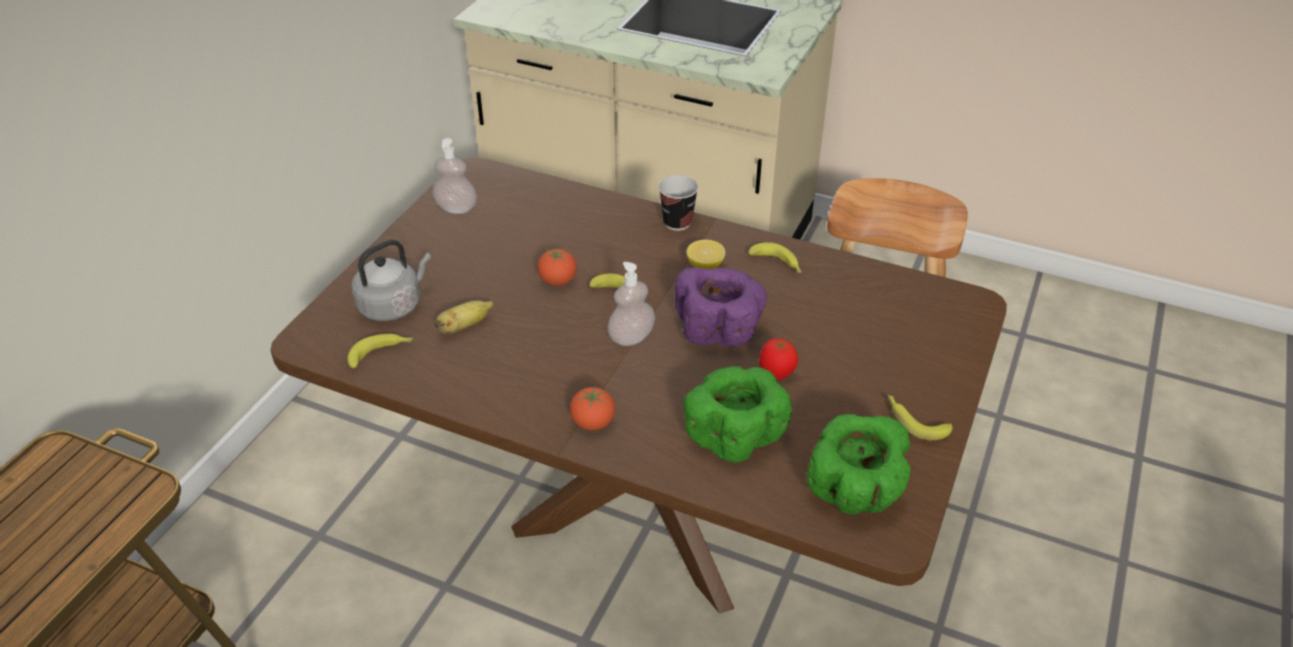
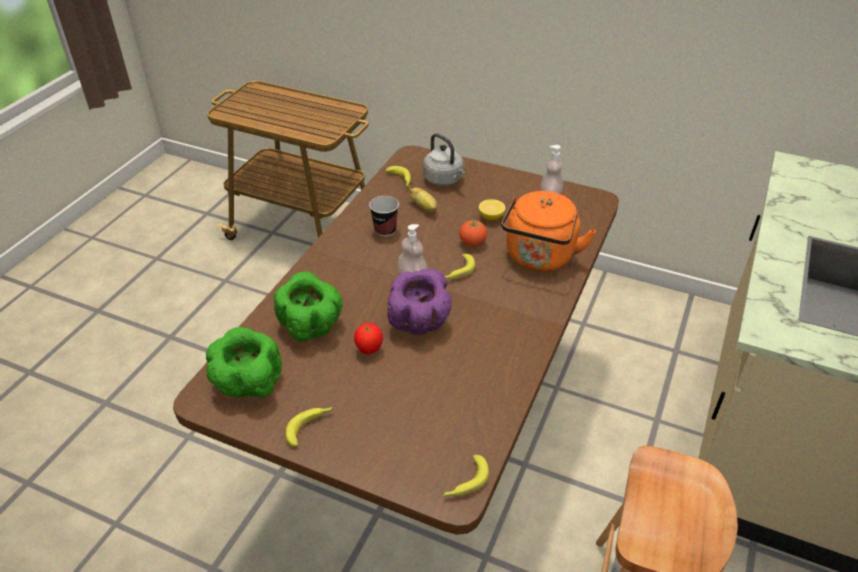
camera: 90 degrees right, 0 degrees up
(593, 423) = (332, 262): tomato -> none
(594, 227) = (539, 258): none -> orange kettle
(677, 222) = (552, 302): cup -> cup (385, 230)
(705, 265) = (497, 316): lemon -> lemon (491, 217)
(777, 264) = (503, 359): banana -> banana (465, 482)

